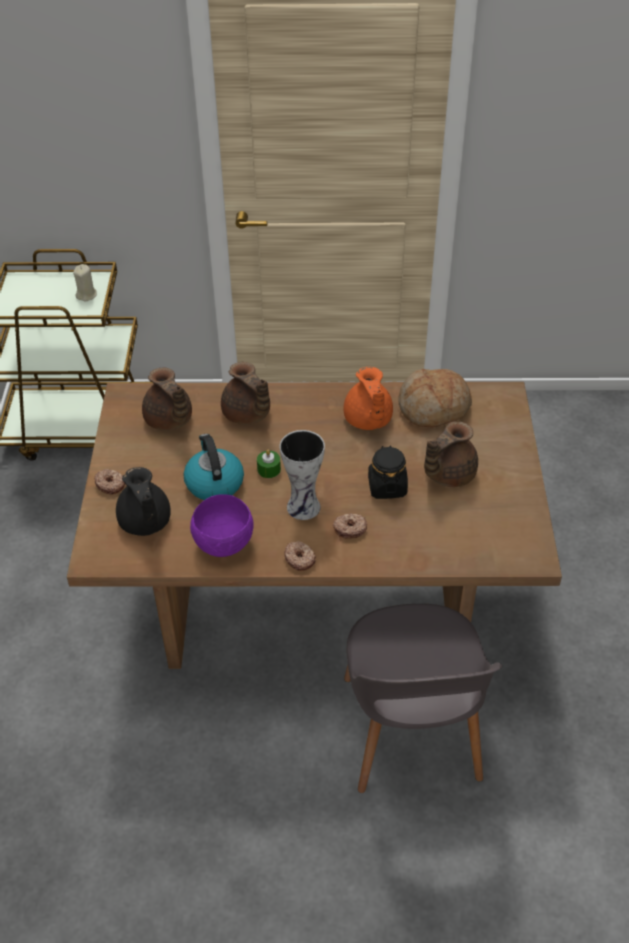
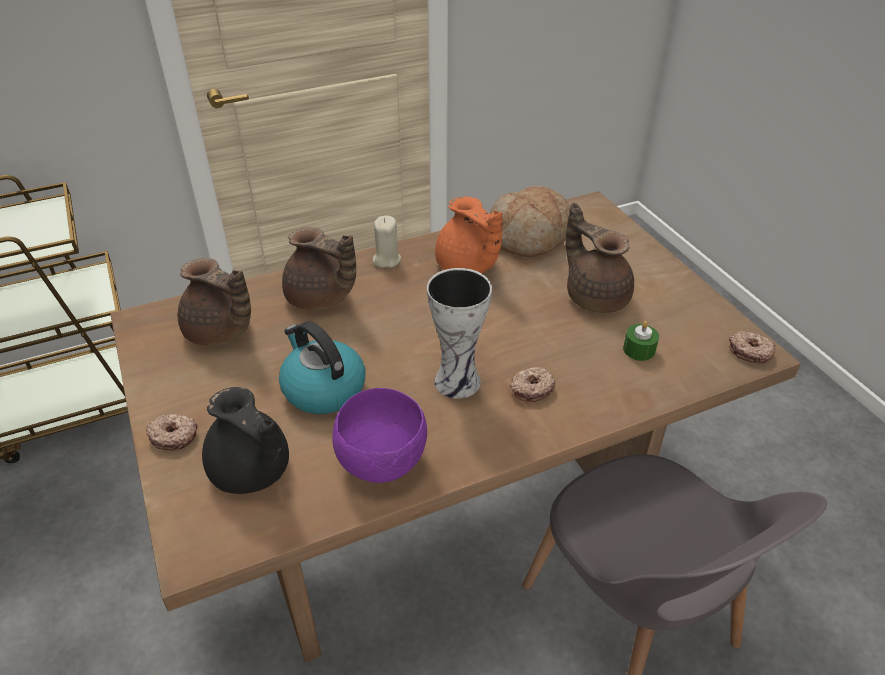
camera: 25 degrees left, 5 degrees down
(86, 295) = (39, 225): beige candle -> beige candle (386, 260)
(269, 469) = (385, 351): green candle -> green candle (639, 350)
(300, 559) = (496, 447): donut -> donut (749, 351)
(387, 486) = (539, 328): black jar -> none
(447, 474) = (595, 296): brown teapot -> brown teapot turned 120 degrees clockwise

